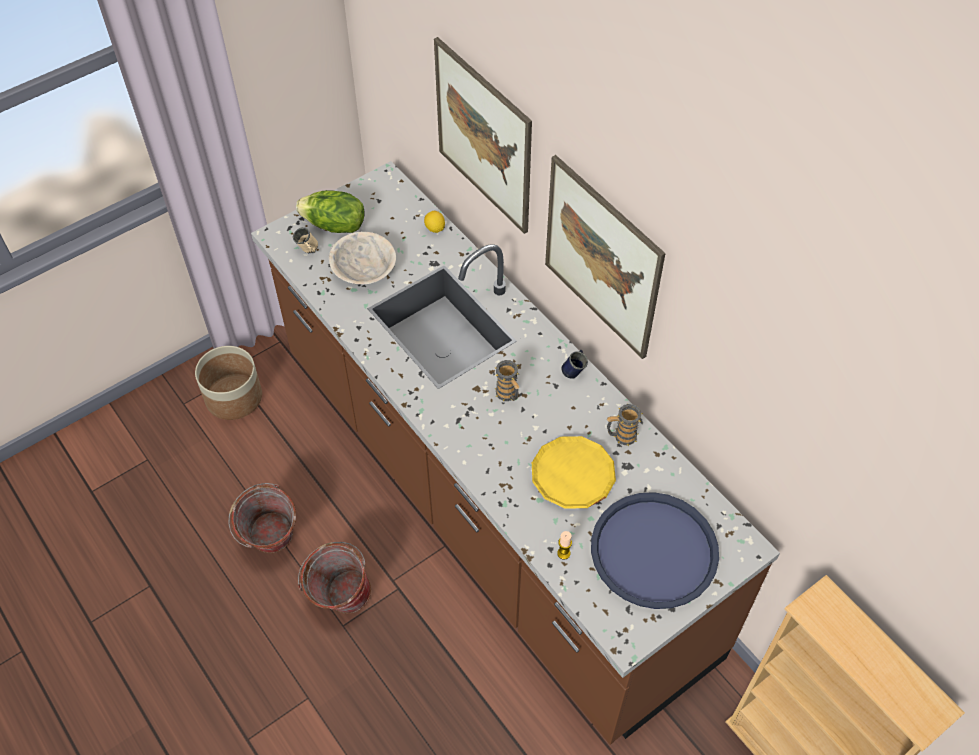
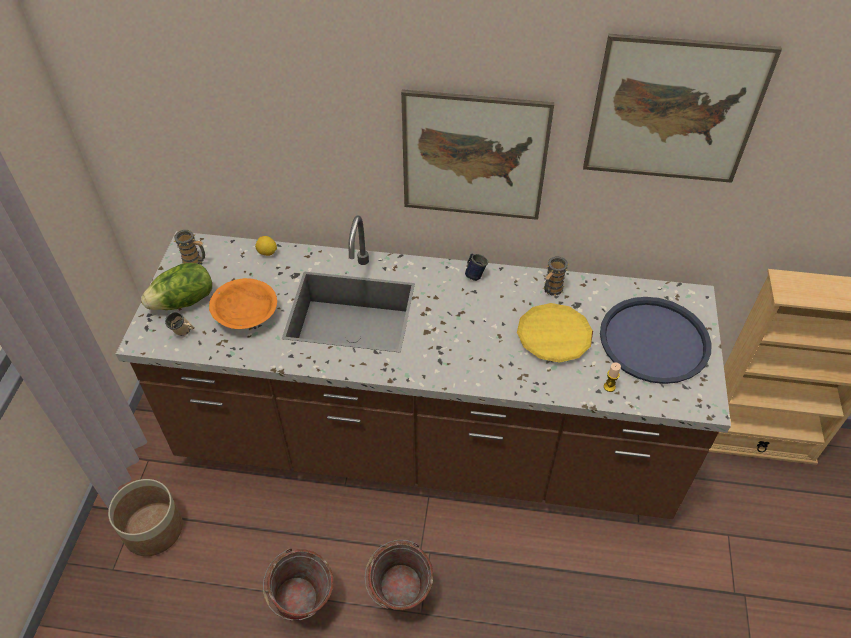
camera: 45 degrees left, 5 degrees down
(364, 269) = (246, 315): beige bowl -> orange bowl
(483, 136) = (300, 129): picture -> picture (674, 111)
(508, 395) = (452, 320): mug -> mug (195, 262)

